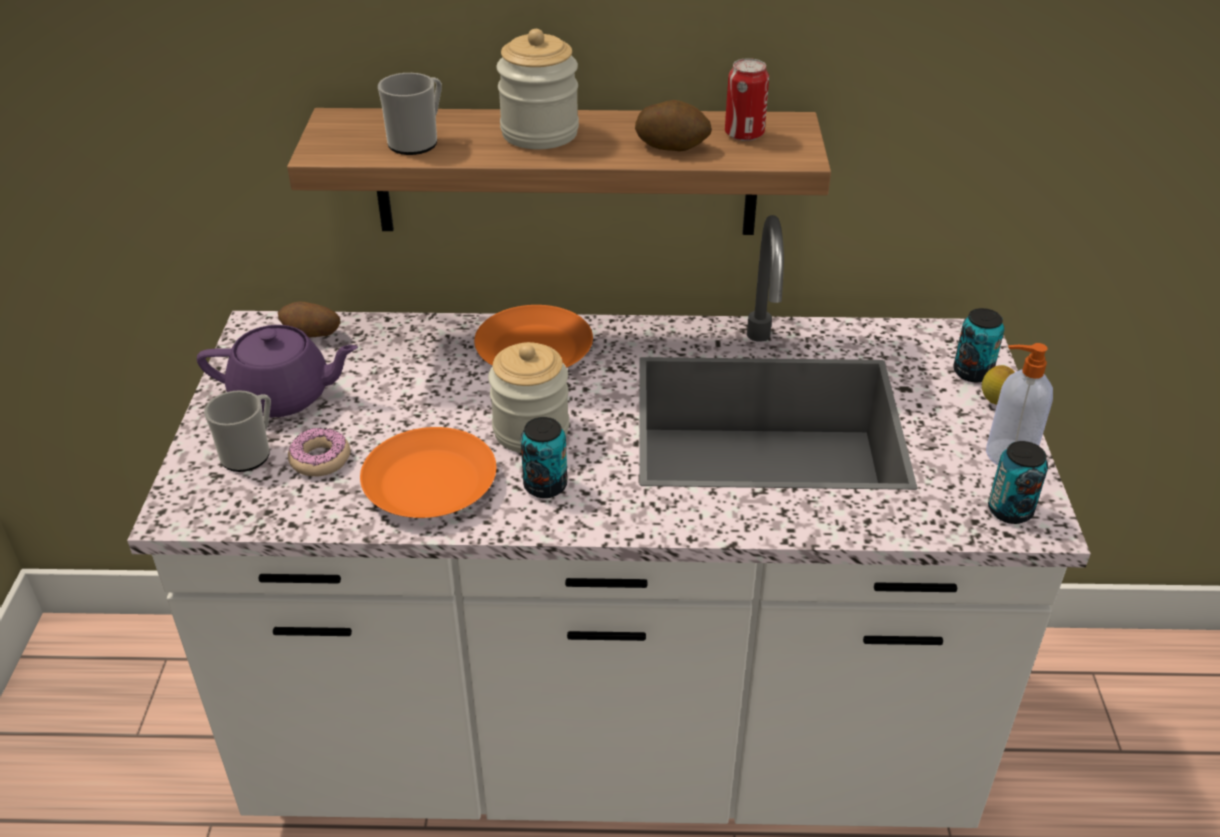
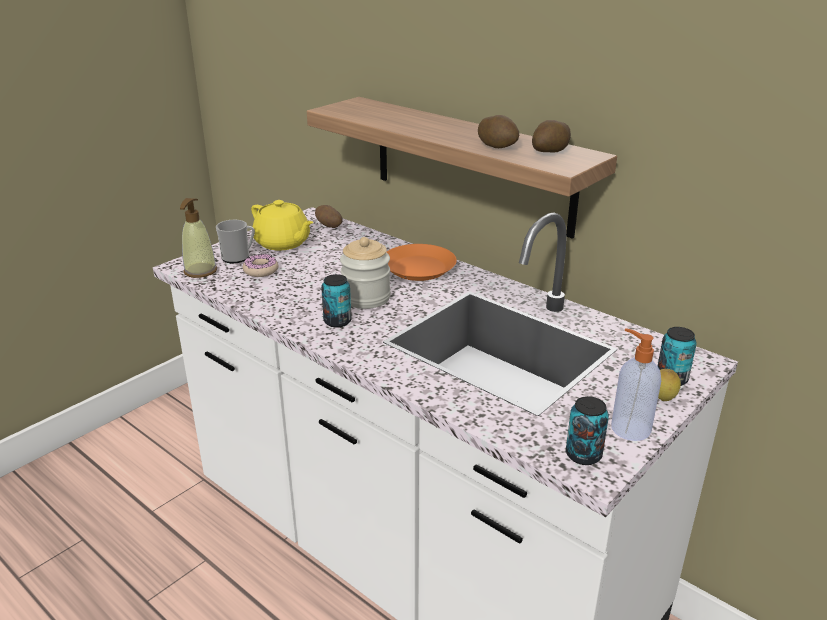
camera: 40 degrees right, 10 degrees down
(224, 507) = (200, 271): none -> soap dispenser
(284, 396) = (283, 243): purple teapot -> yellow teapot
(417, 142) = (376, 115): mug -> none
(431, 484) = (289, 299): orange plate -> none
(539, 133) = (440, 126): jar -> none
(744, 134) = (550, 152): can -> potato

